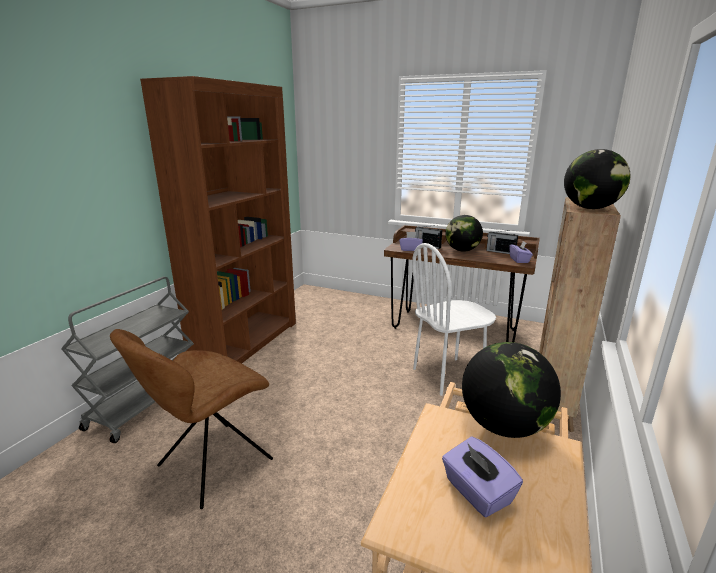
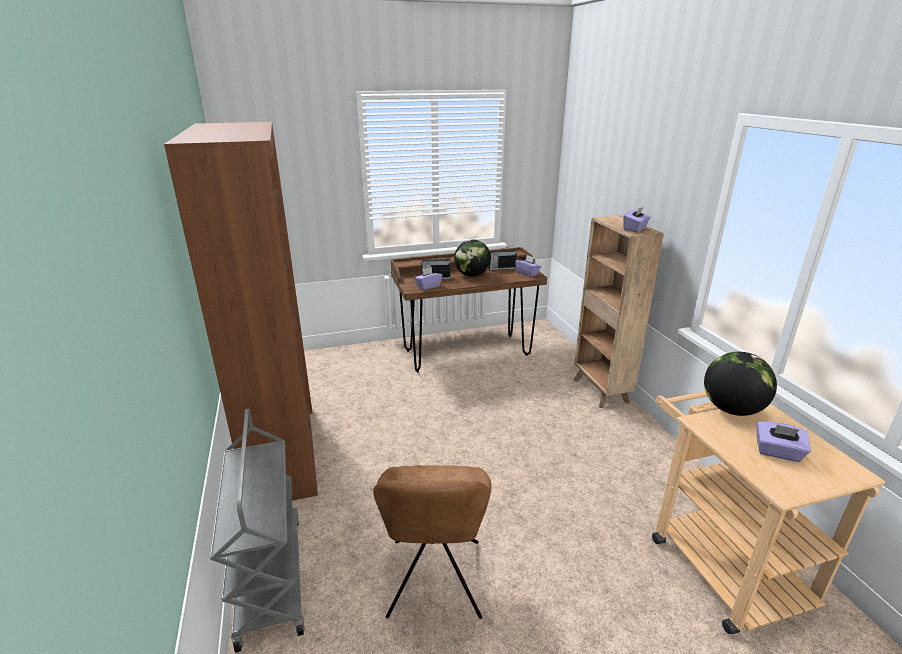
camera: 40 degrees left, 5 degrees up
(448, 375) = (512, 397): white chair -> none
(590, 208) = (635, 229): globe -> purple tissue box

